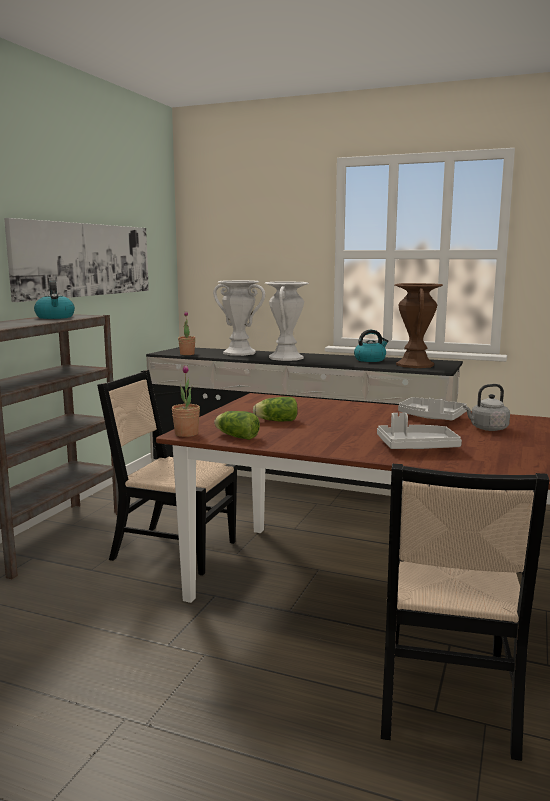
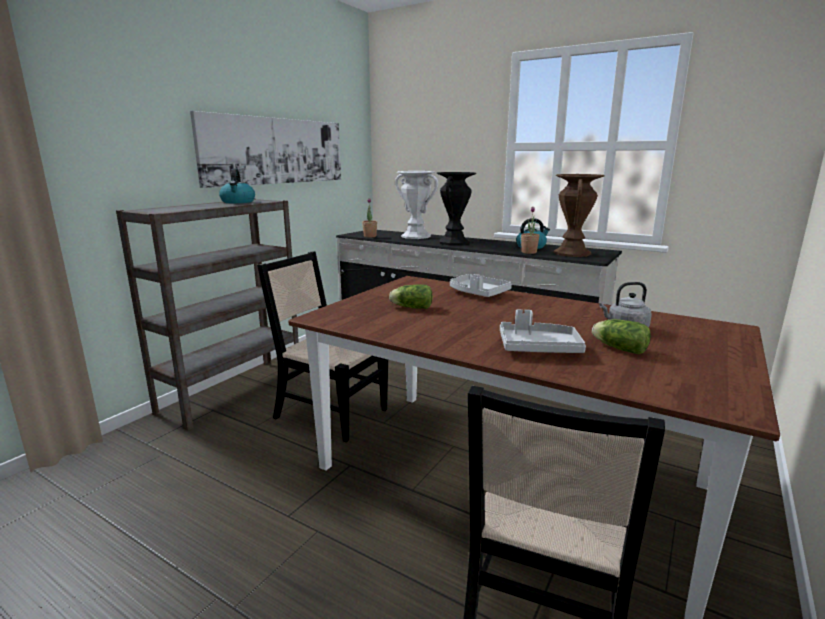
camera: 10 degrees right, 5 degrees up
(186, 434) = (318, 317): potted plant -> potted plant (529, 252)
(235, 436) = (362, 323): lettuce -> lettuce (618, 348)
(286, 358) = (454, 242): white vase -> black vase
(431, 418) = (569, 312): grey tray -> grey tray (478, 293)

